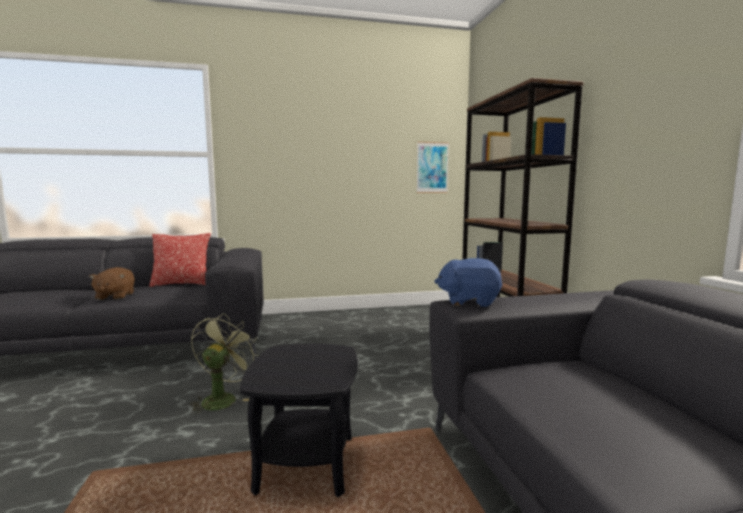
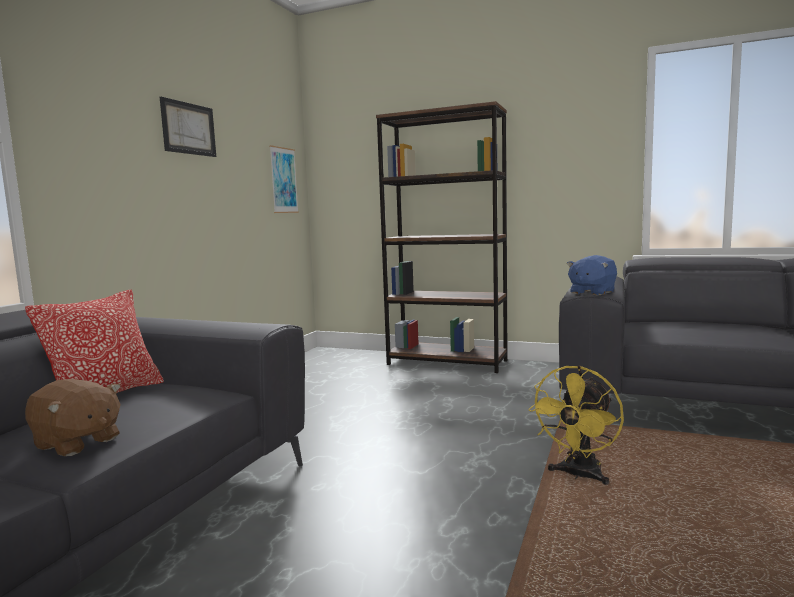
camera: 55 degrees left, 0 degrees up
(222, 398) = (392, 499): green fan -> none
(306, 464) = (579, 475): black side table -> yellow fan
(333, 137) = (188, 128): none -> picture

